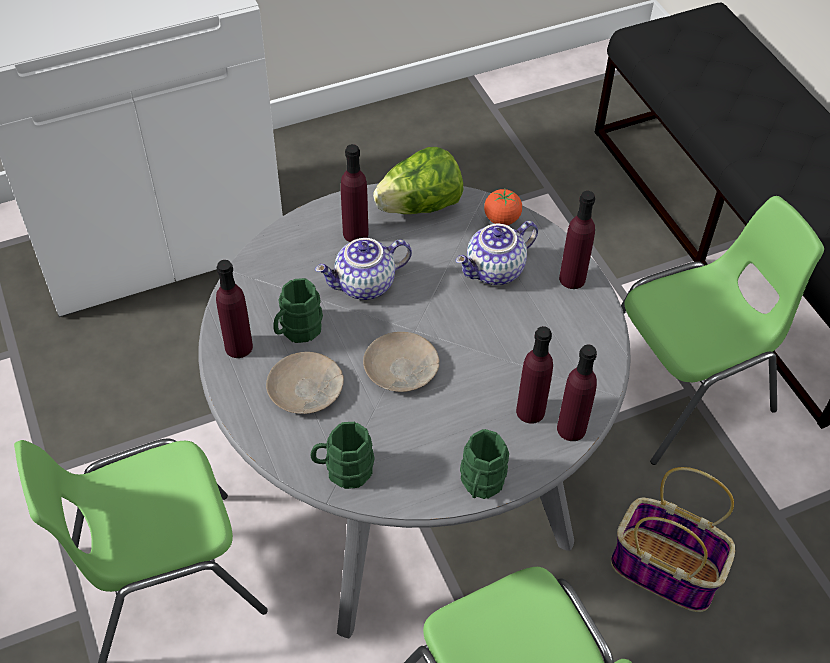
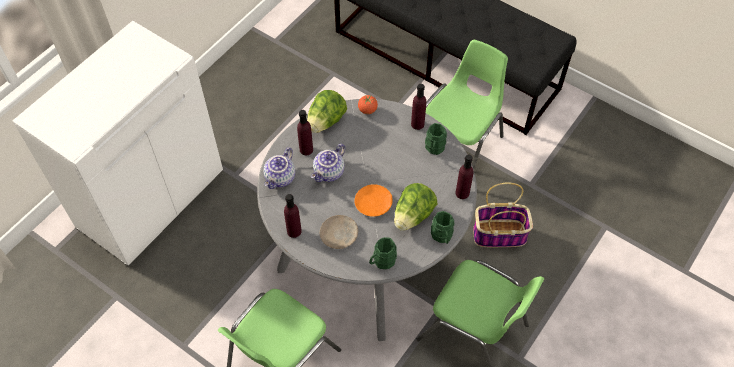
camera: 30 degrees left, 5 degrees up
(297, 330) = (314, 209): green mug -> green mug (434, 149)
(402, 368) = (374, 203): beige plate -> orange plate
(454, 423) = (413, 216): none -> lettuce
(495, 271) = (382, 137): teapot -> teapot (281, 178)
(530, 411) = (440, 194): purple bottle -> none

